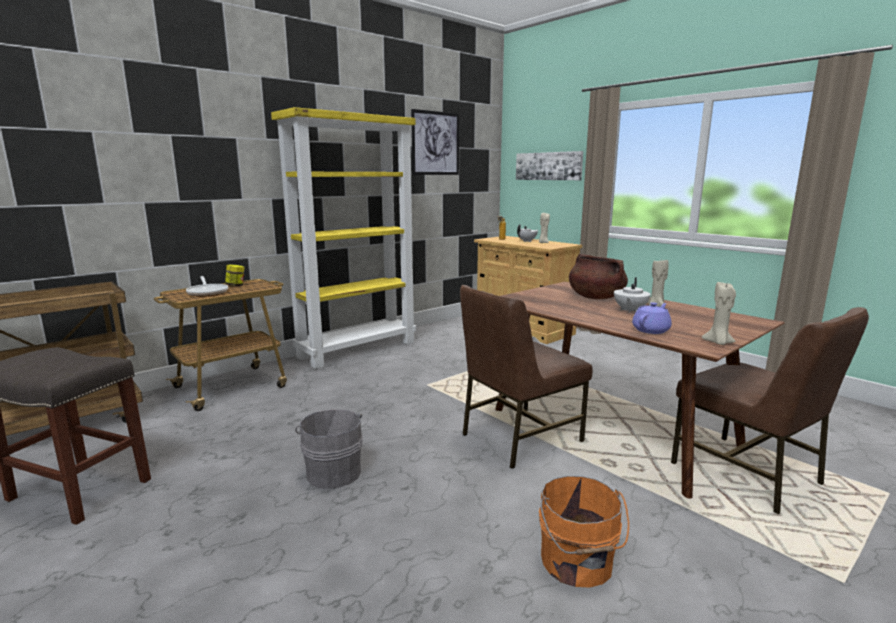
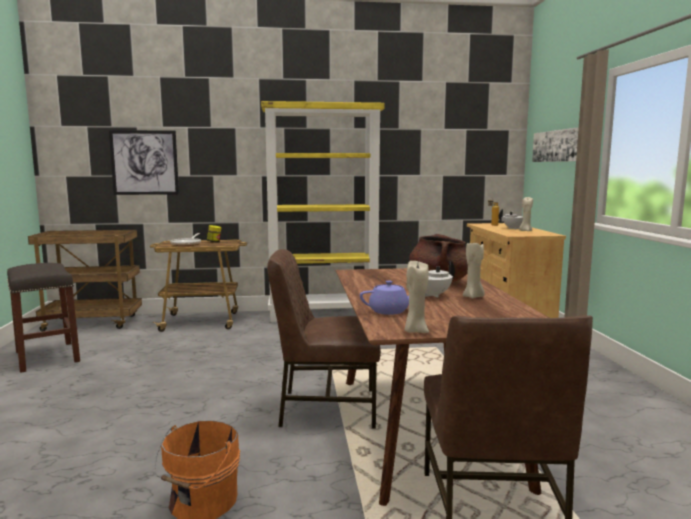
camera: 35 degrees right, 5 degrees down
(333, 471) = (166, 388): grey bucket -> none
(435, 143) = (434, 126): picture -> picture (144, 162)

